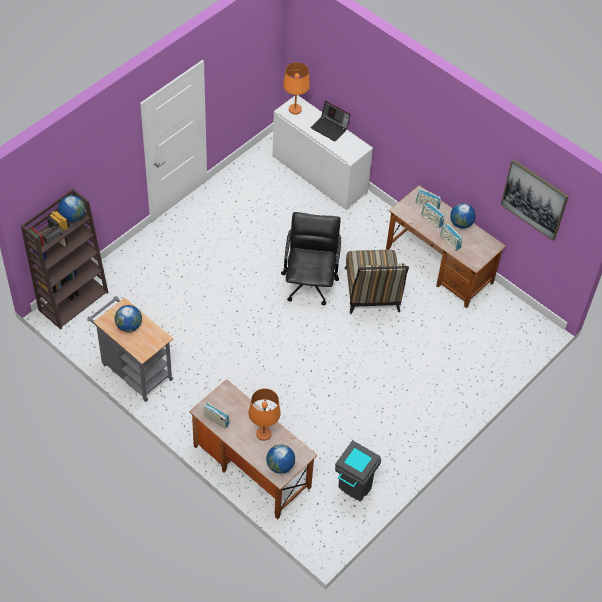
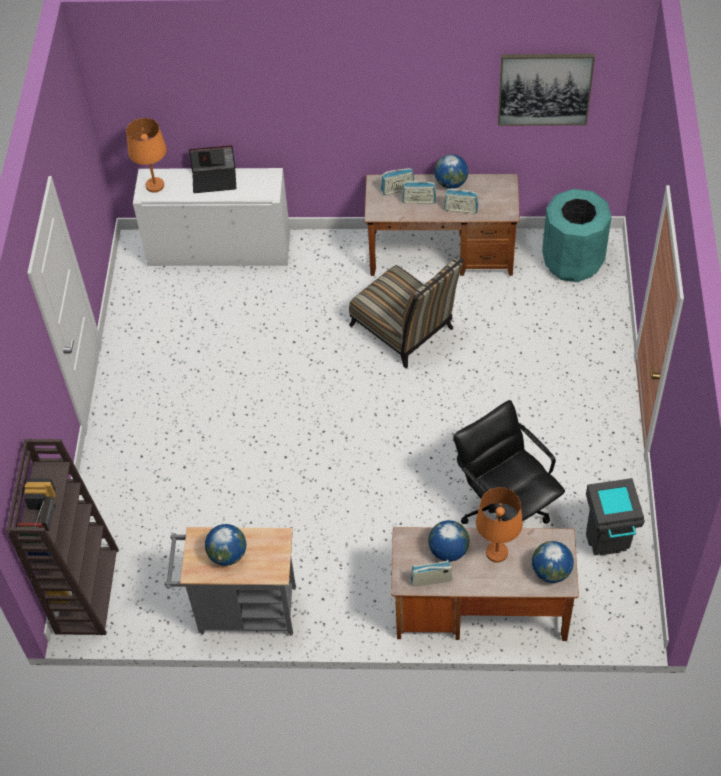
camera: 35 degrees left, 0 degrees up
(73, 217) = (47, 476): globe -> globe (448, 550)
(310, 283) = (331, 368): black office chair -> black office chair (504, 509)
(511, 327) = (573, 262): none -> turquoise trash can

